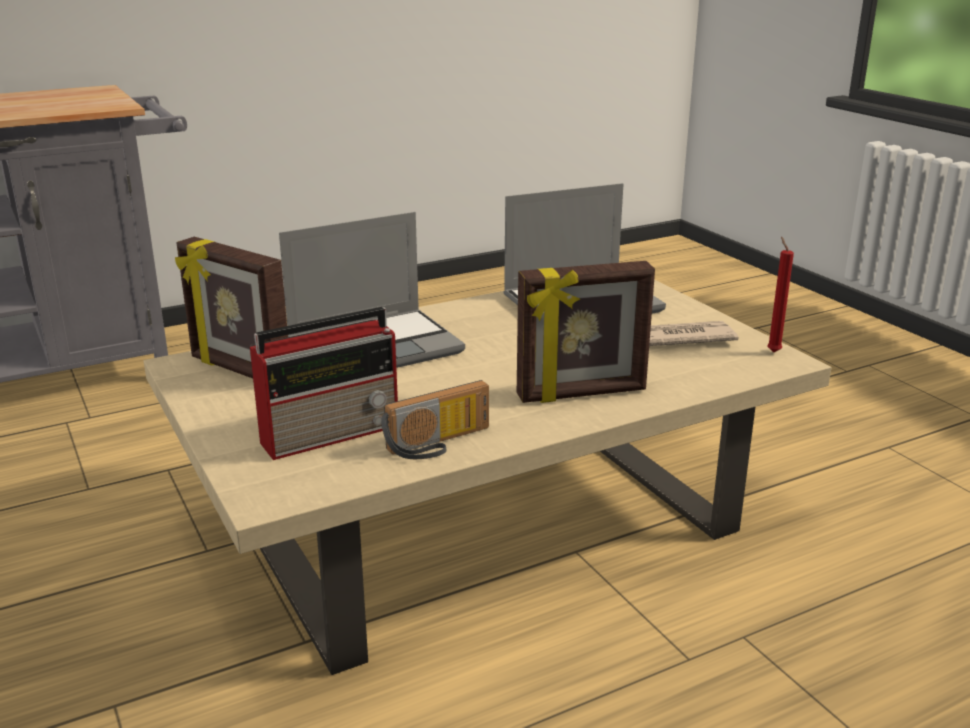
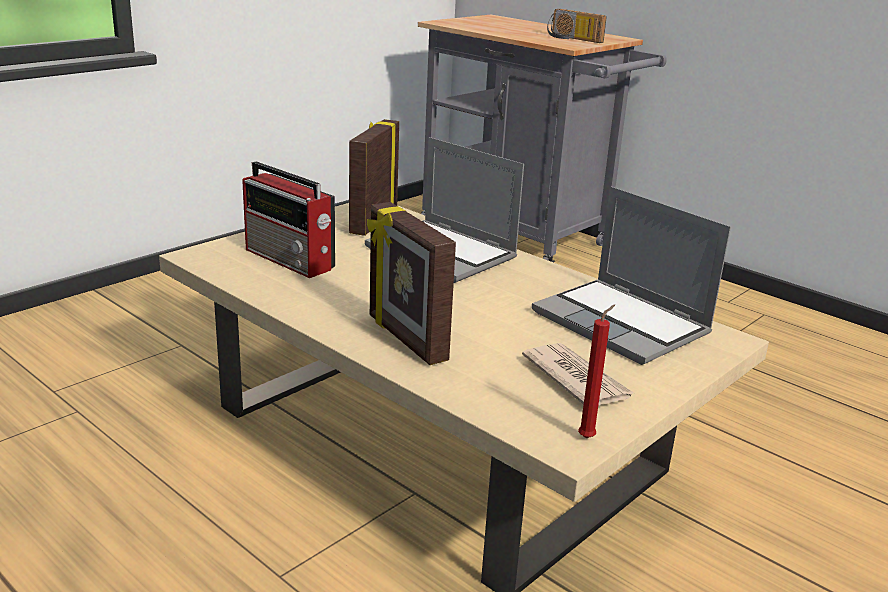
camera: 70 degrees right, 0 degrees up
(440, 444) = (287, 294): radio -> radio (572, 39)

